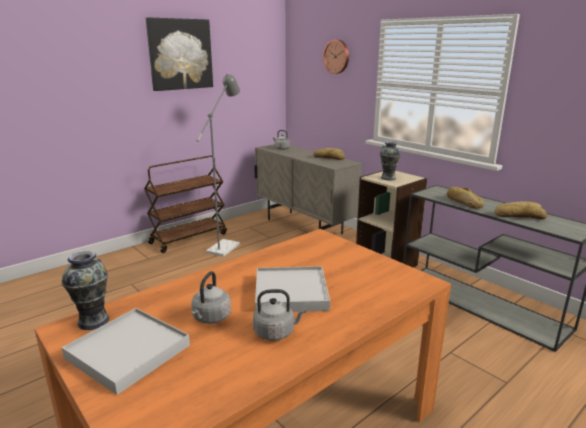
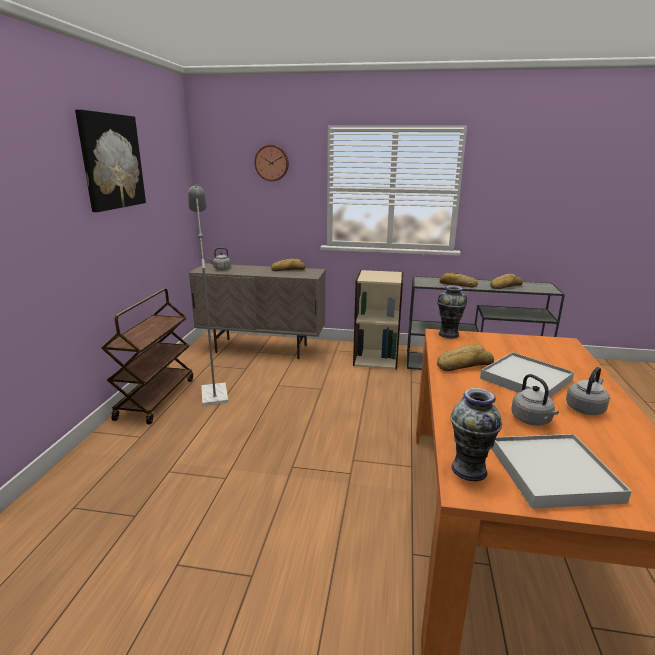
camera: 40 degrees left, 0 degrees up
(273, 263) = (463, 364): none -> bread
(388, 178) = (378, 277): vase -> vase (448, 334)

